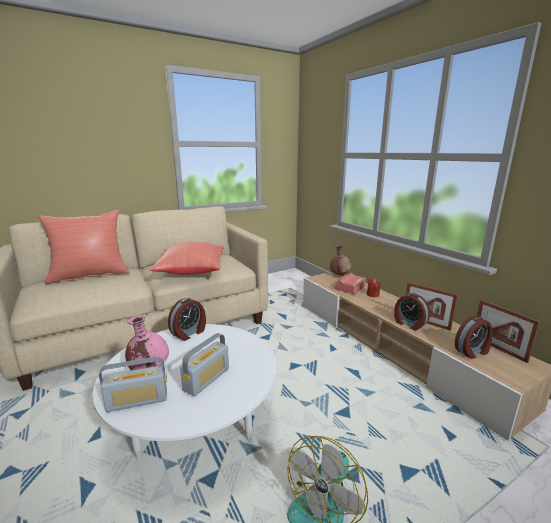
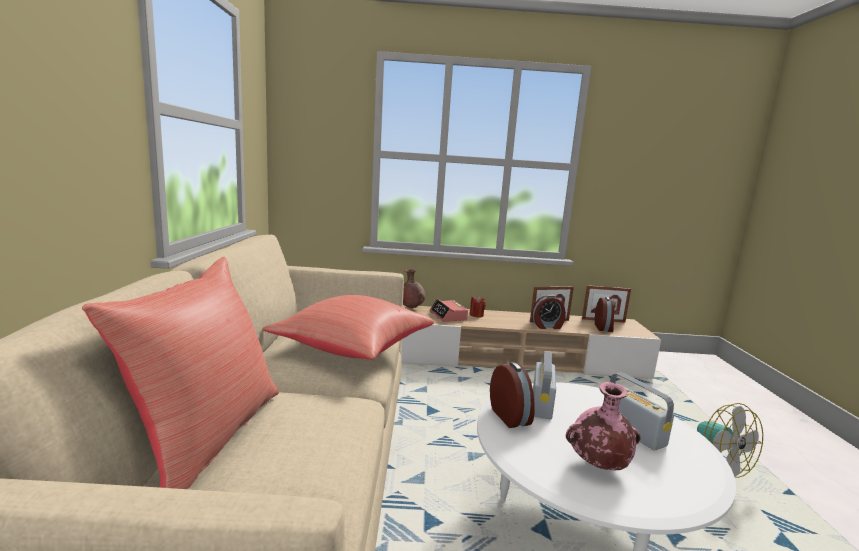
camera: 60 degrees left, 5 degrees down
(137, 400) = (670, 486): radio -> radio (541, 403)

